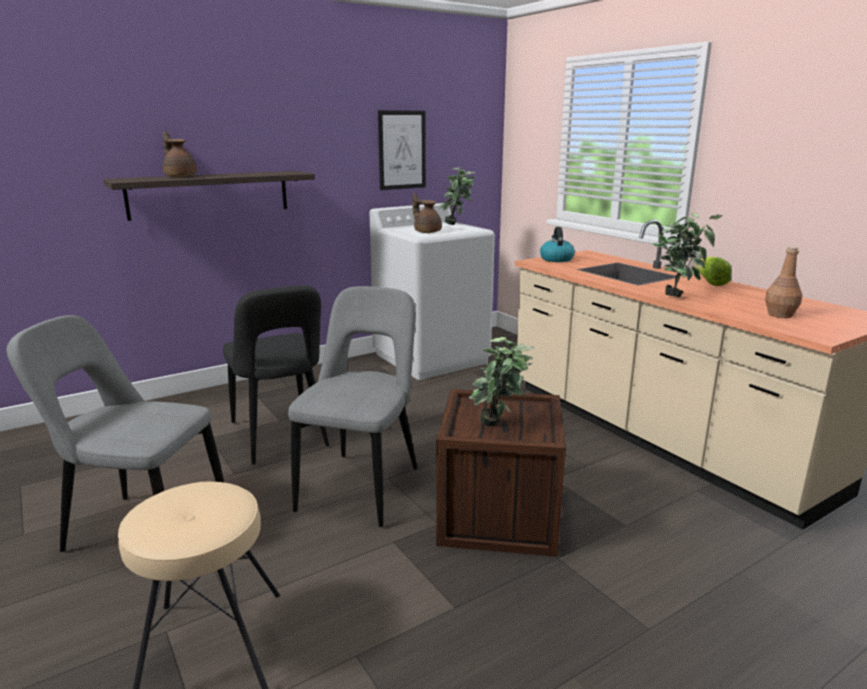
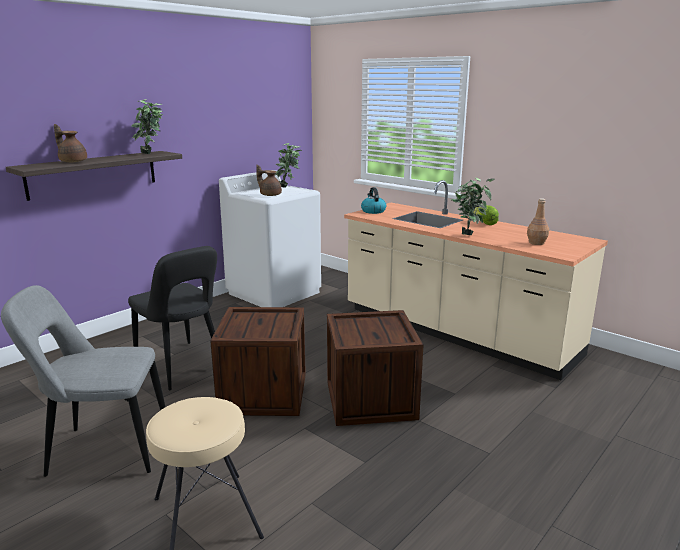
camera: 15 degrees left, 0 degrees up
(362, 485) = (264, 393): grey chair -> crate
(402, 150) = (239, 130): picture -> none
(499, 427) = (372, 336): potted plant -> potted plant (151, 154)

